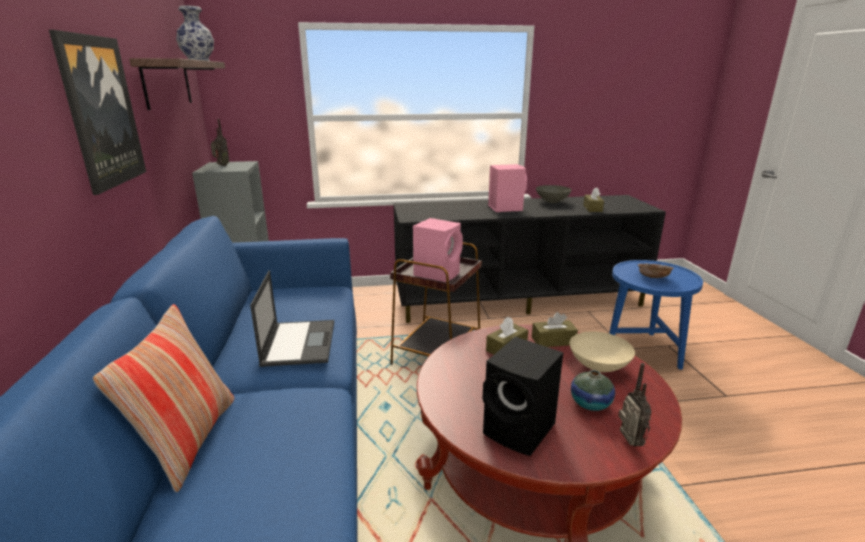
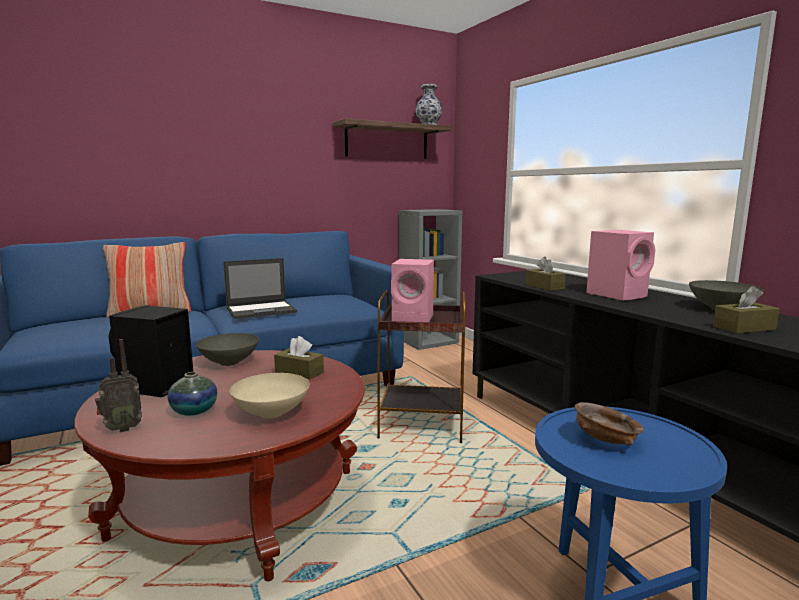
camera: 70 degrees right, 10 degrees down
(101, 112) = (281, 151): picture -> none
(221, 166) = (428, 209): radio -> none
(459, 382) = (230, 362): none -> grey bowl
(553, 341) = (324, 390): brown tissue box -> brown tissue box (544, 287)

